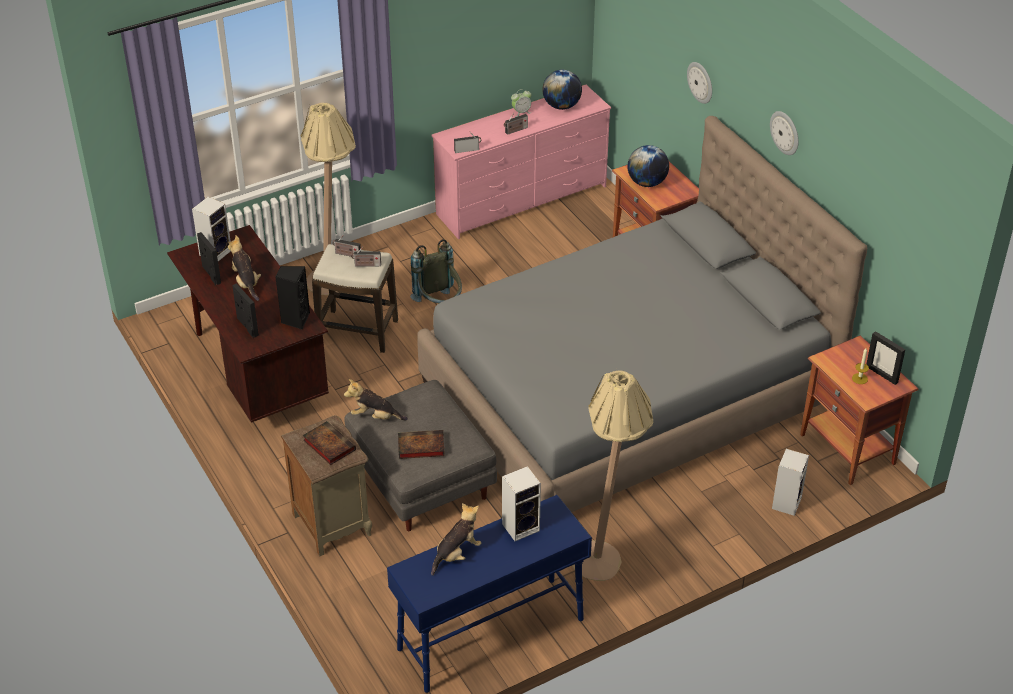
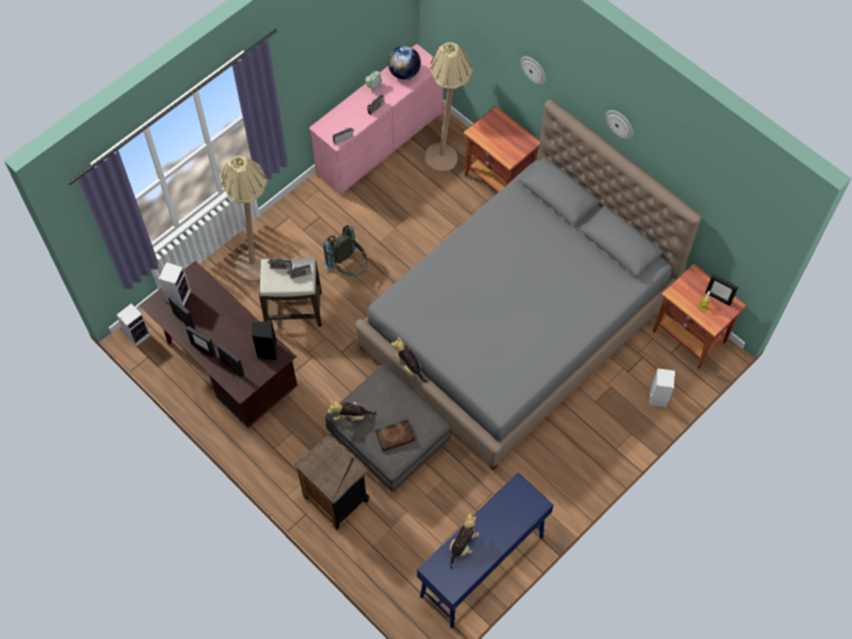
camera: 15 degrees left, 20 degrees up
(222, 304) = (204, 349): none -> picture frame
(246, 283) = (215, 322): plush toy -> plush toy (409, 366)
(328, 445) = (333, 465): book -> none
(332, 523) = (336, 497): beige nightstand -> black nightstand
(521, 526) = (501, 508): speaker -> speaker (138, 334)
(606, 556) = (544, 477): beige floor lamp -> beige floor lamp (447, 152)
(647, 183) = (494, 140): globe -> none

